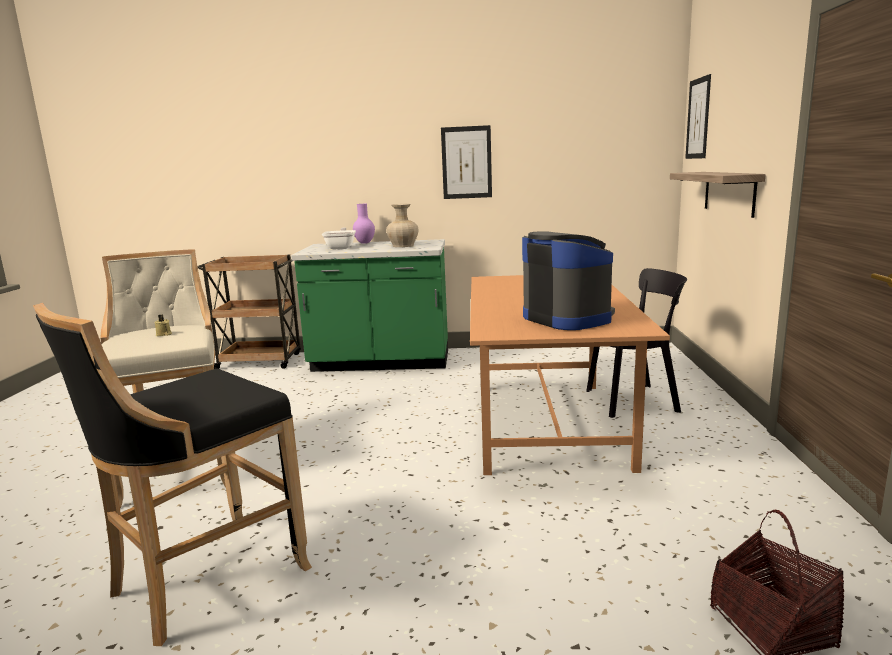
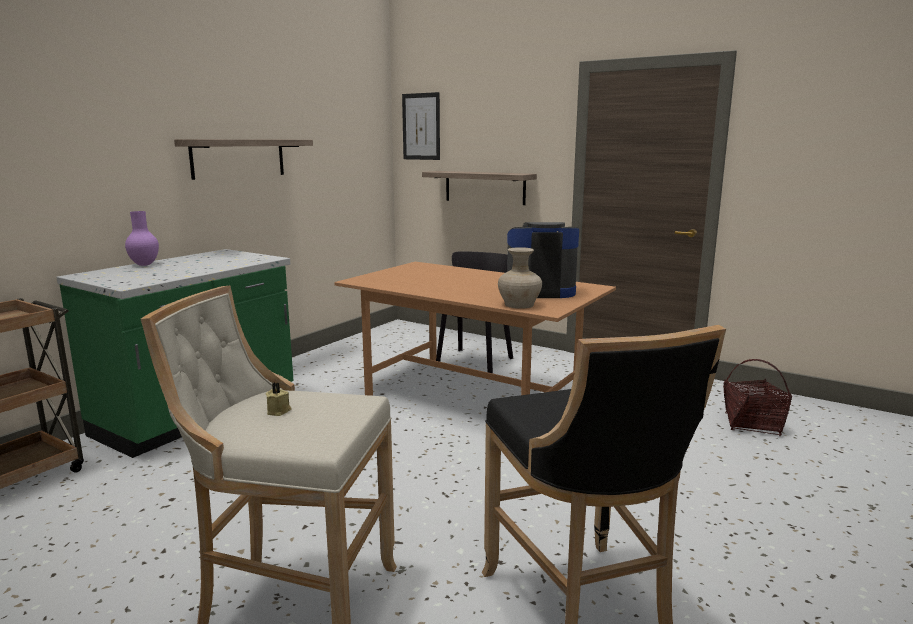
camera: 60 degrees left, 0 degrees up
(341, 247) = (145, 273): frying pan -> none
(403, 245) = (222, 260): beige vase -> beige vase (519, 304)
(466, 162) = (238, 158): picture -> shelf

